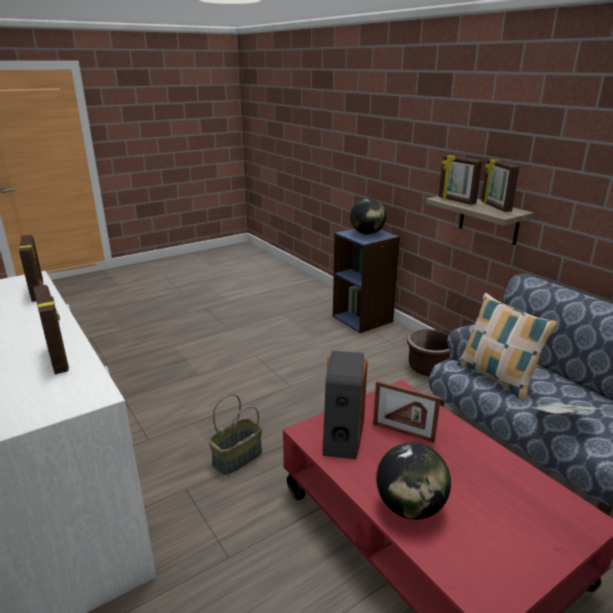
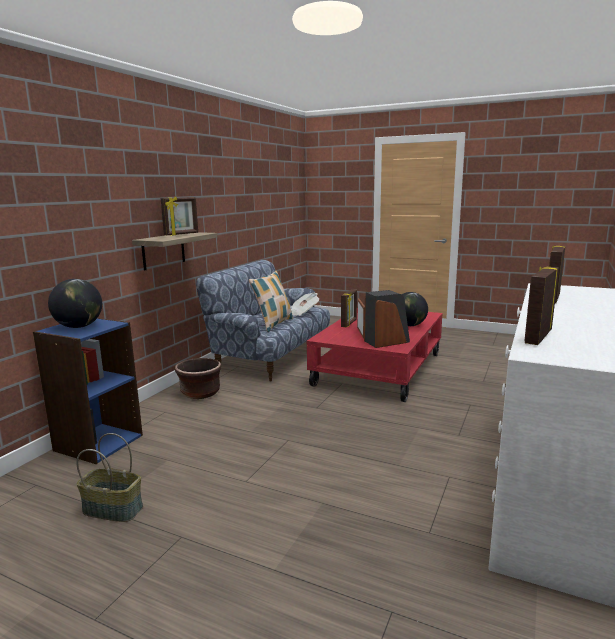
camera: 120 degrees left, 10 degrees down
(237, 458) = (405, 428): basket -> basket (114, 509)
(456, 201) = (167, 238): picture frame -> picture frame (349, 323)

